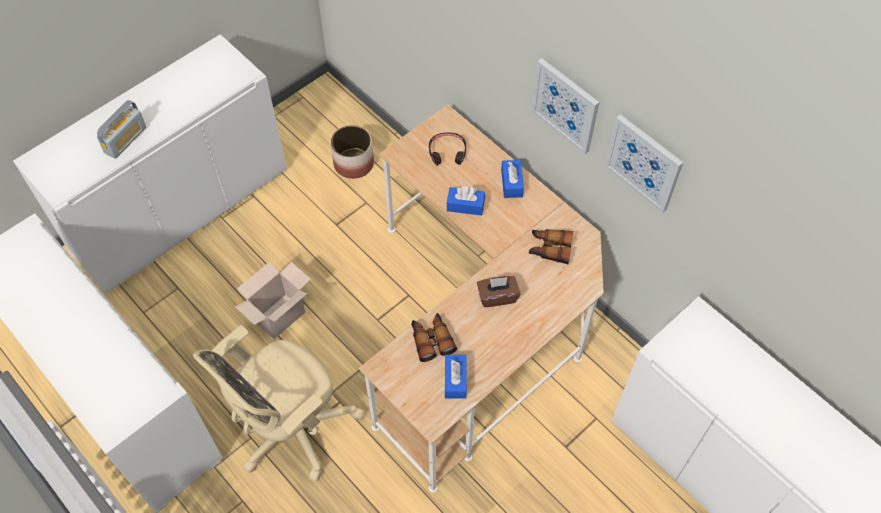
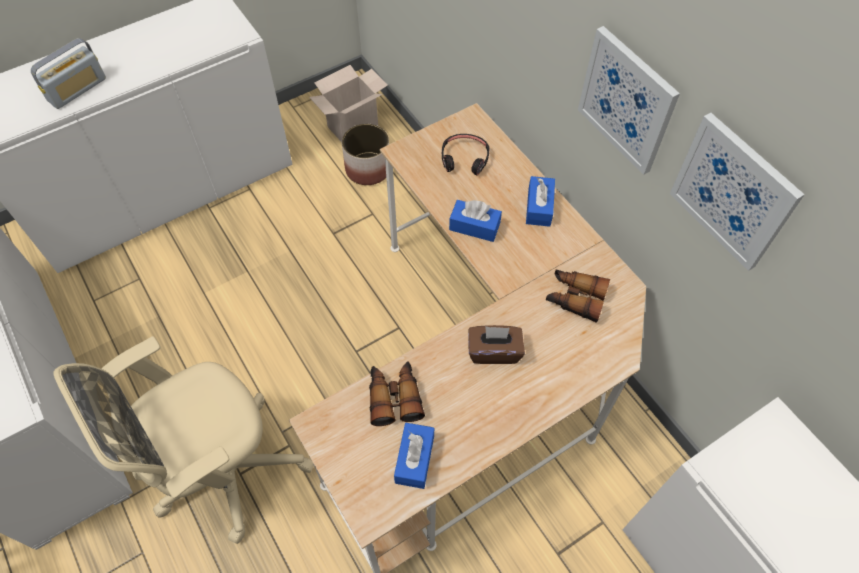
camera: 10 degrees right, 0 degrees up
(280, 315) = (245, 327): cardboard box -> cardboard box (353, 125)

